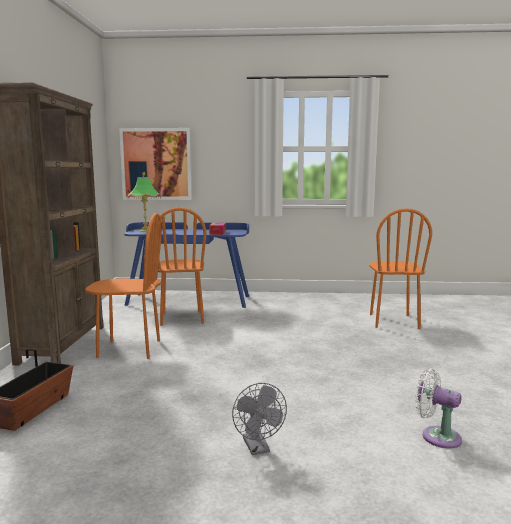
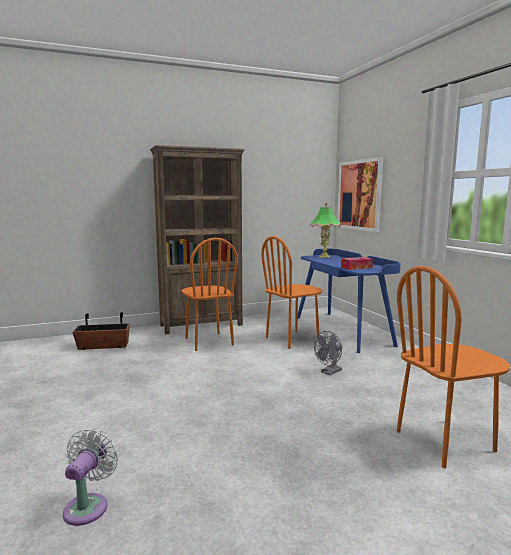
camera: 65 degrees right, 0 degrees up
(258, 448) = (60, 417): grey fan -> grey fan (329, 372)

